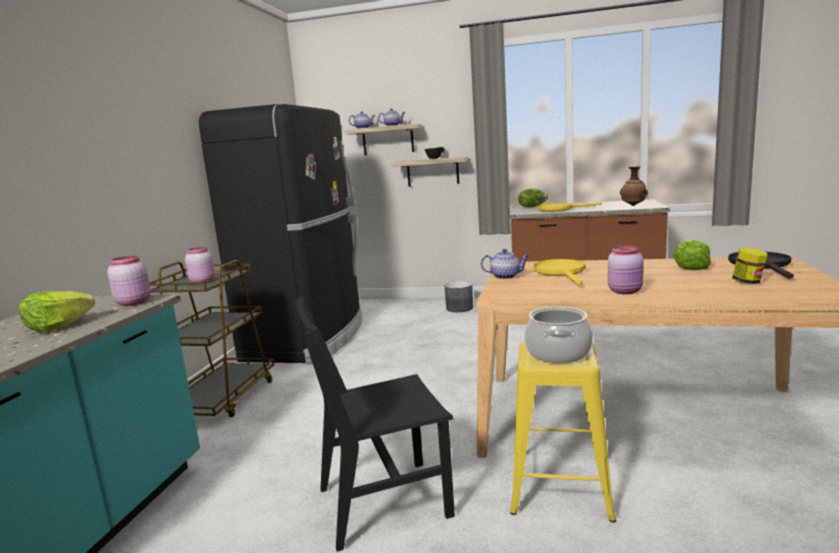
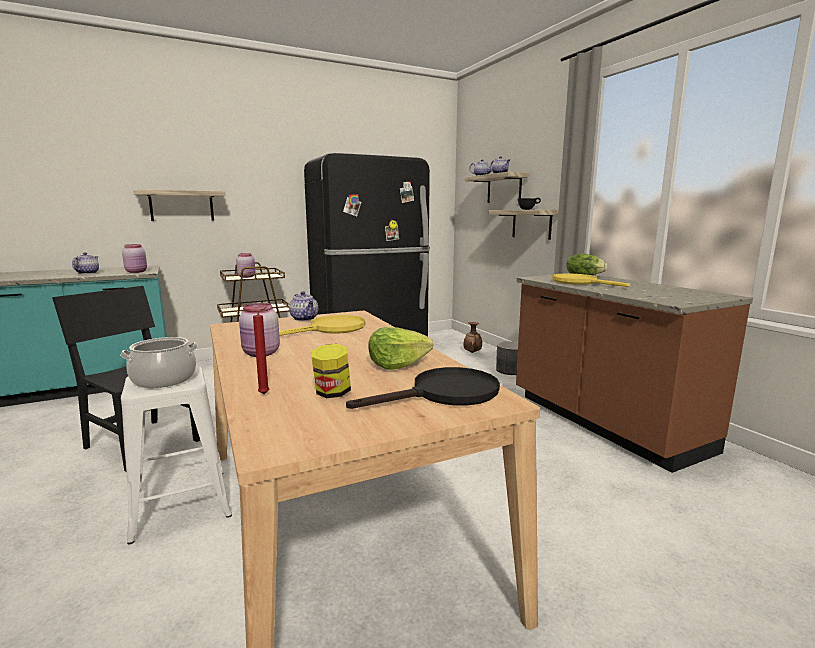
camera: 50 degrees right, 0 degrees up
(58, 326) = (87, 273): lettuce -> teapot
(79, 190) = (182, 206): none -> shelf
(559, 486) = (181, 503): yellow stool -> white stool
(633, 205) = (664, 296): vase -> vase (472, 352)
(741, 294) = (265, 394): none -> red candle

